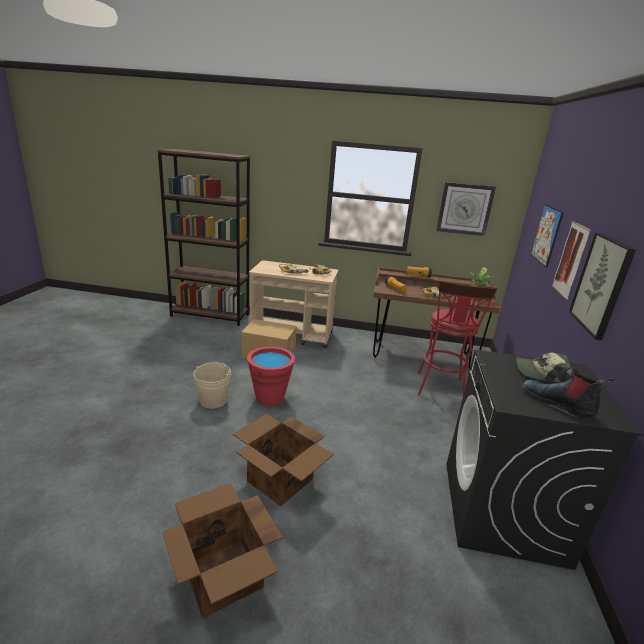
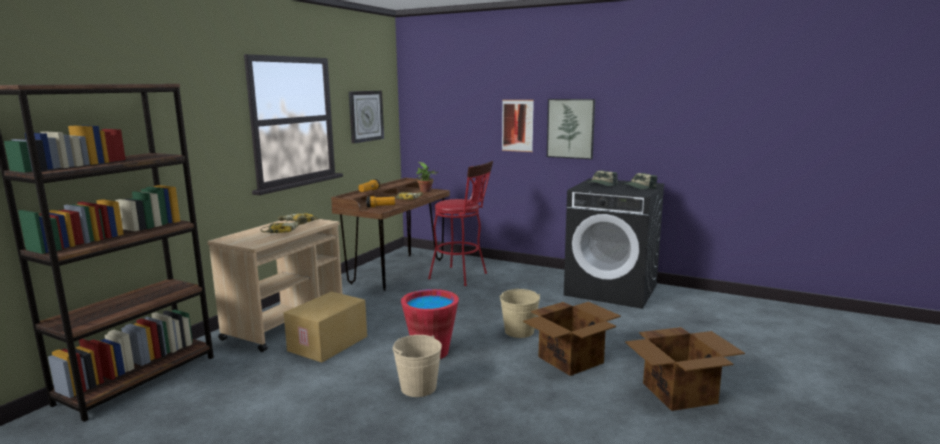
camera: 70 degrees left, 10 degrees down
(330, 440) = (519, 331): none -> beige bucket
(546, 235) = (462, 118): picture -> none
(558, 404) = (638, 188): boot -> cap

